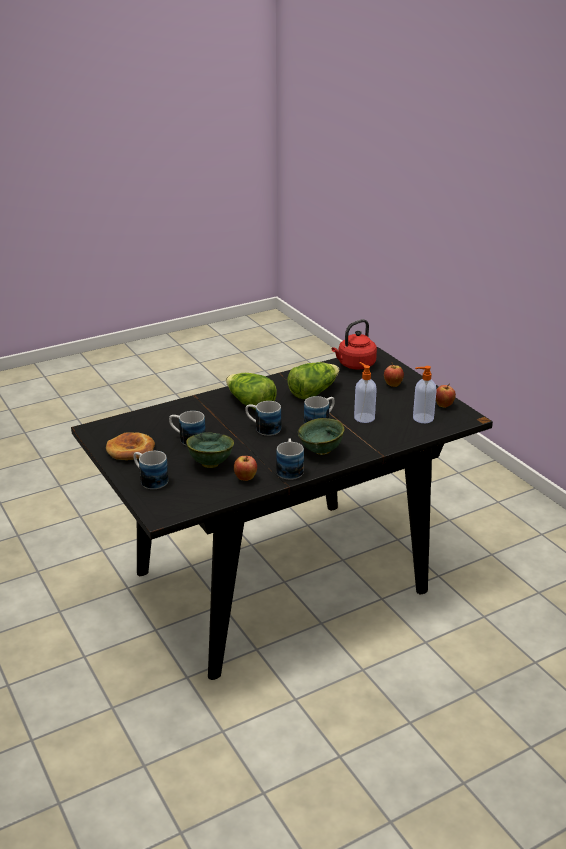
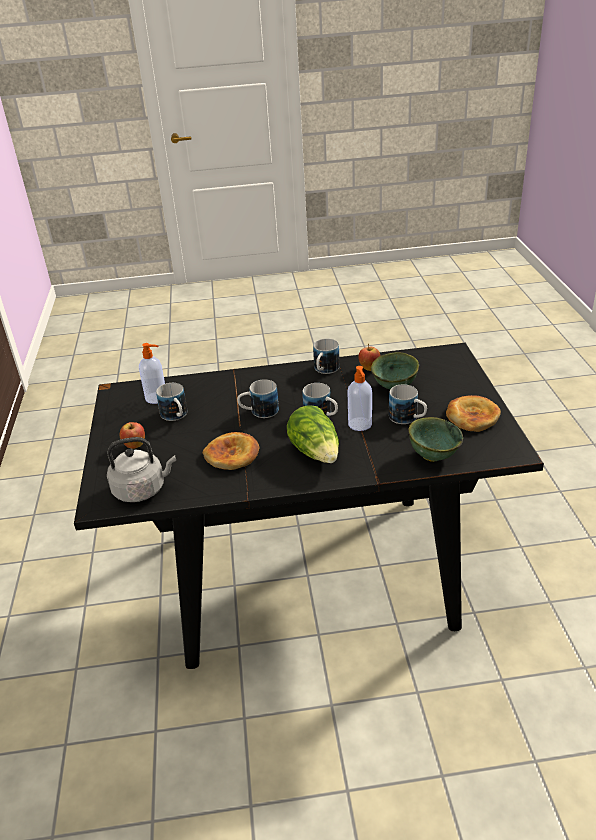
camera: 155 degrees left, 5 degrees up
(149, 479) = (458, 382): mug -> mug (176, 416)
(313, 392) = (232, 455): lettuce -> bread
(321, 452) = (284, 381): green bowl -> green bowl (433, 455)
(354, 365) = (142, 489): red kettle -> grey kettle
(363, 417) = (211, 410): soap dispenser -> soap dispenser (360, 424)
(444, 406) = (119, 408): apple -> none

